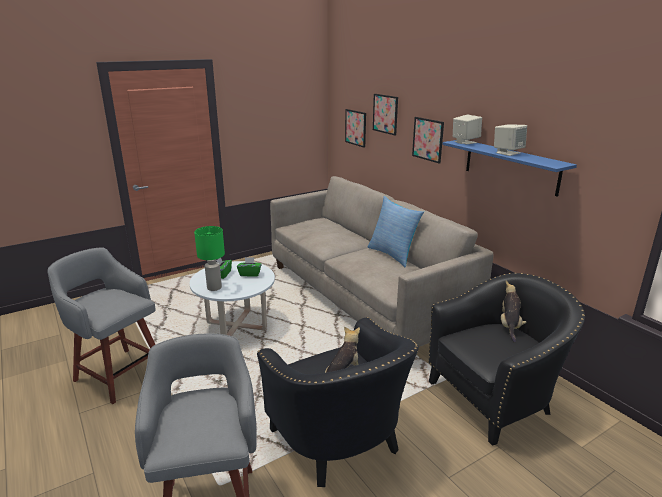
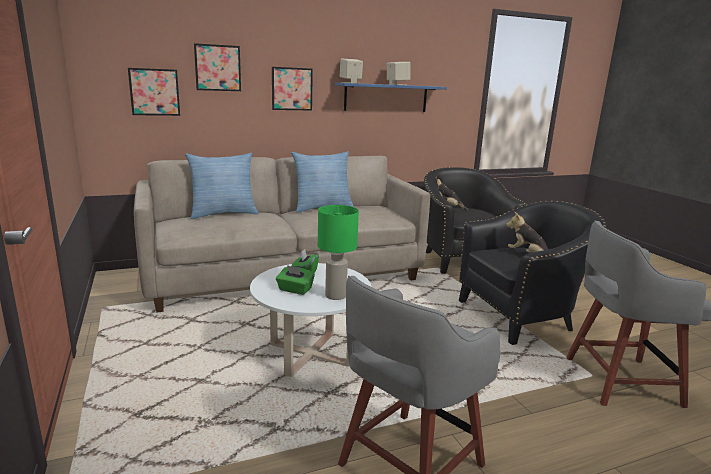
camera: 80 degrees left, 5 degrees down
(342, 227) = (223, 213): none -> pillow

